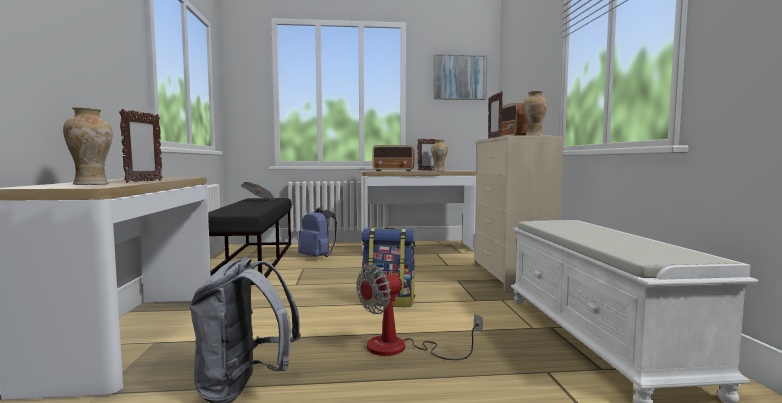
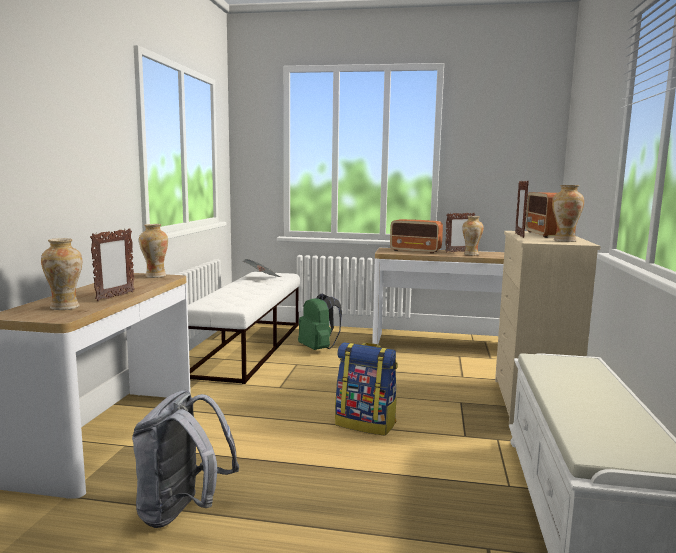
camera: 15 degrees right, 5 degrees up
(174, 177) = (155, 276): none -> vase
(252, 261) = (249, 347): black bench -> white bench
(317, 257) = (318, 349): blue backpack -> green backpack
(400, 348) = (347, 490): fan -> none
(459, 77) = (512, 131): picture -> none

